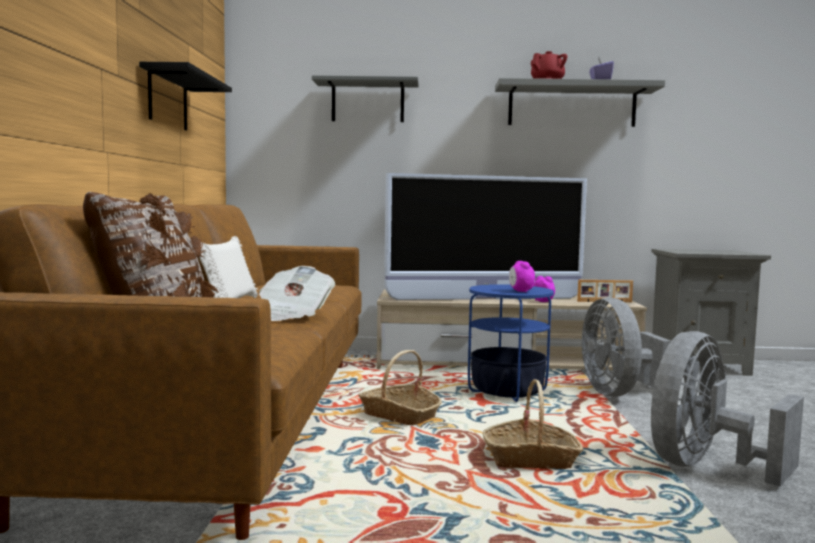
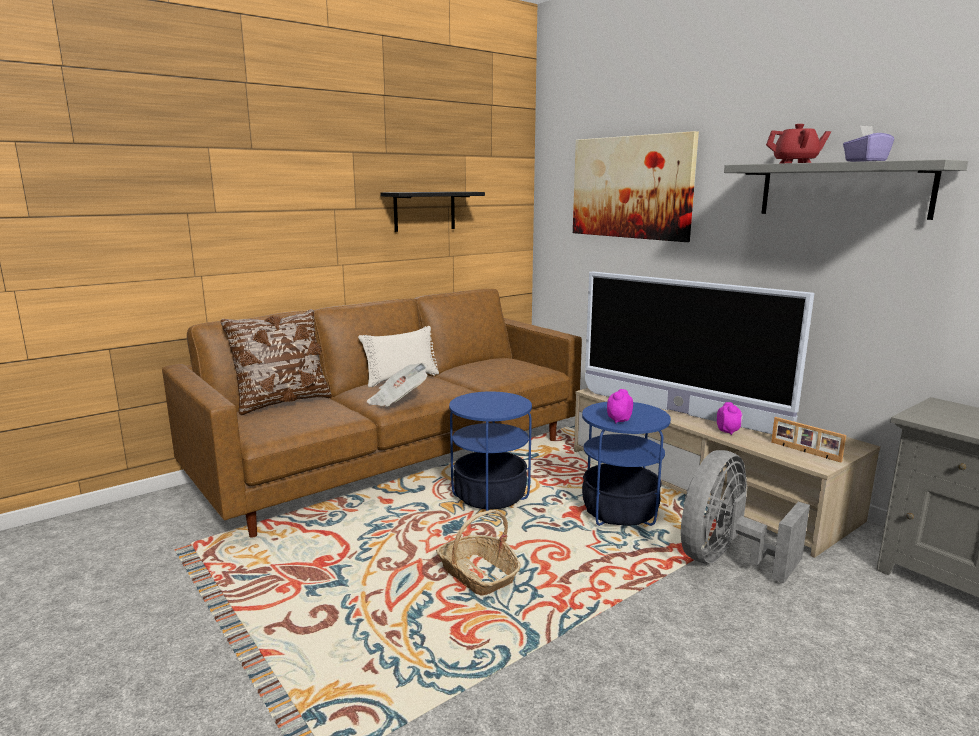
camera: 50 degrees right, 10 degrees up
(368, 102) = (631, 187): grey shelf -> picture
(400, 416) = (490, 499): basket -> blue side table
(705, 466) = (585, 659): grey fan -> none

